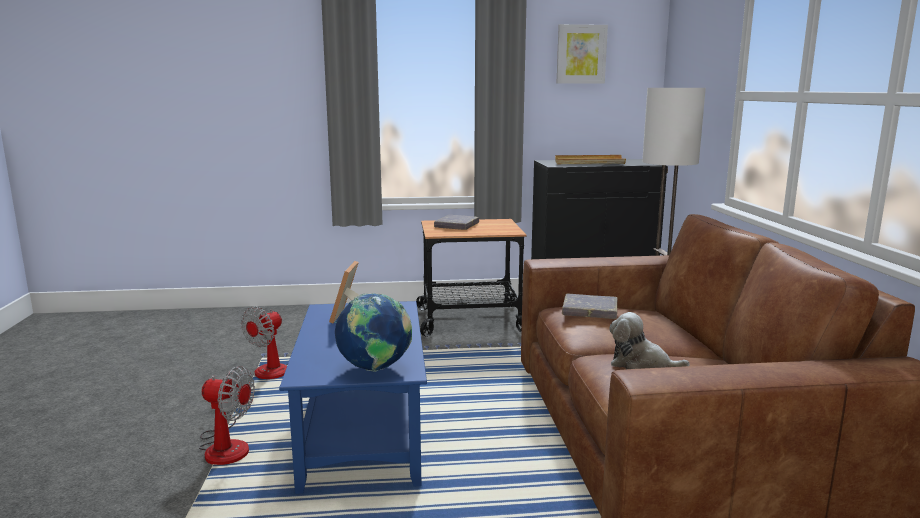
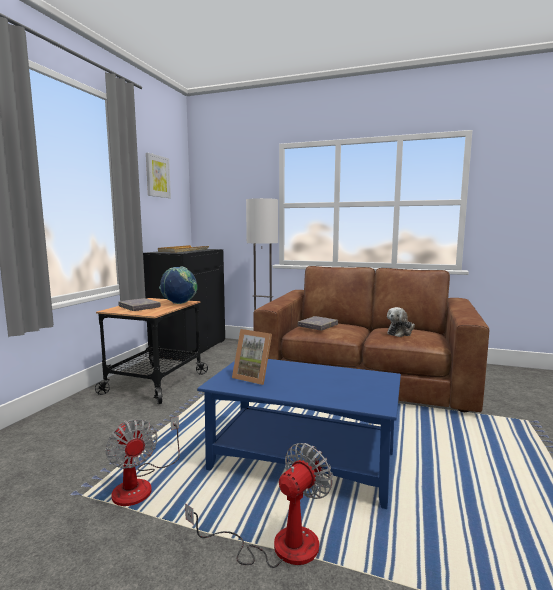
camera: 65 degrees left, 5 degrees down
(375, 369) = (375, 383): globe -> globe (179, 303)

